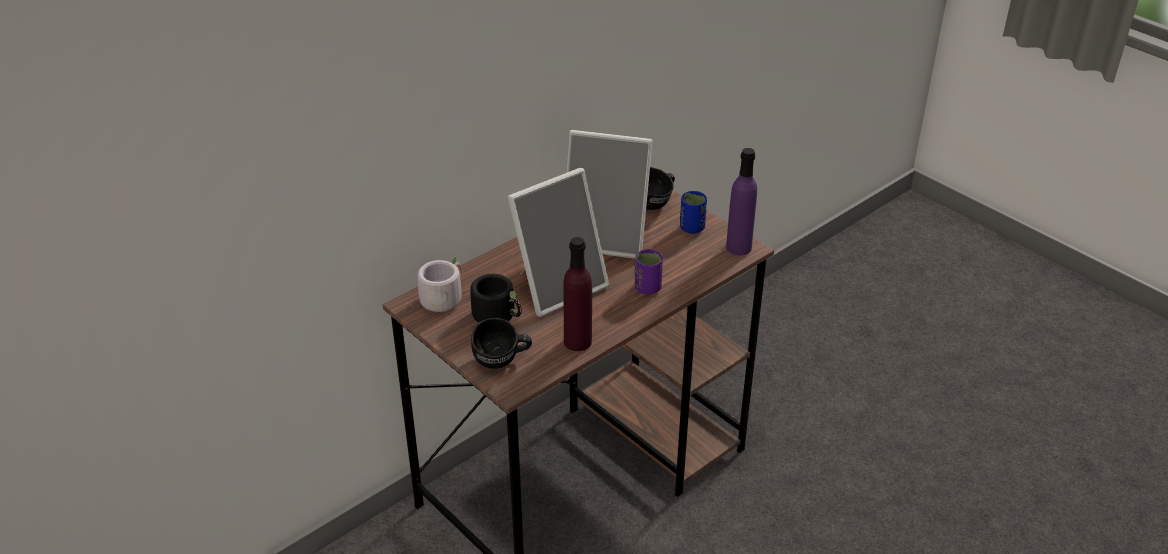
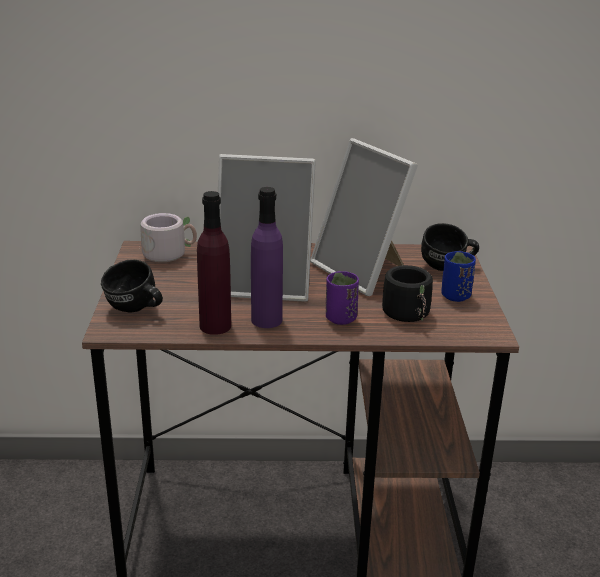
camera: 40 degrees right, 10 degrees down
(499, 315) = (188, 281): black mug -> black mug (410, 315)
(738, 247) = (481, 328): purple bottle -> purple bottle (266, 320)

